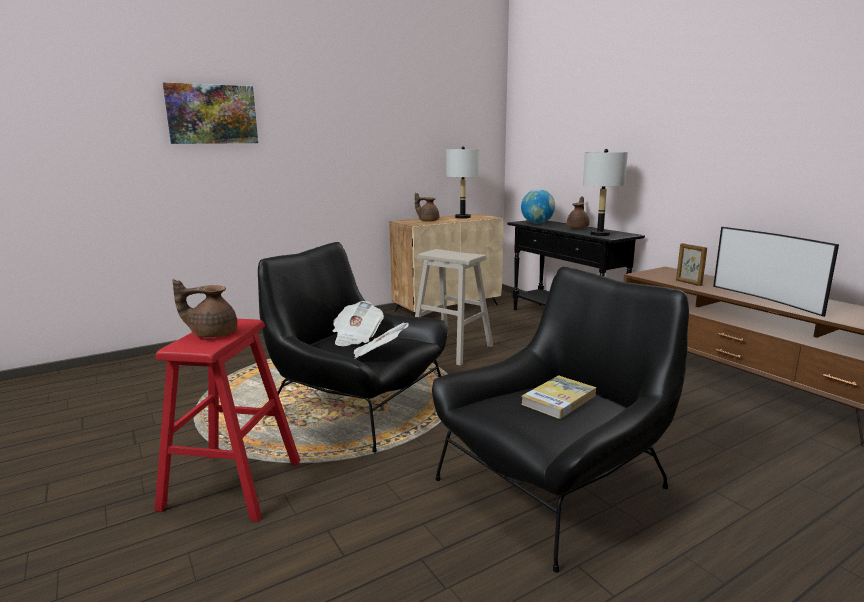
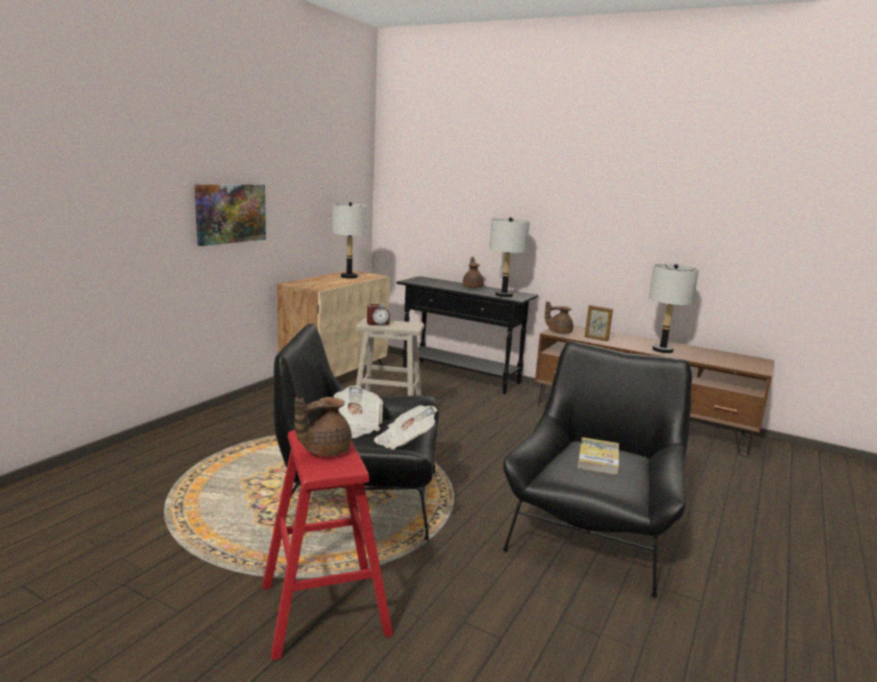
camera: 30 degrees left, 0 degrees up
(212, 114) = (94, 162): picture -> picture (230, 213)
(428, 221) = (321, 283): brown teapot -> brown teapot (558, 332)
(439, 253) = (378, 323): none -> alarm clock
(537, 223) = (428, 282): globe -> none
(767, 299) = (662, 350): television -> grey table lamp

